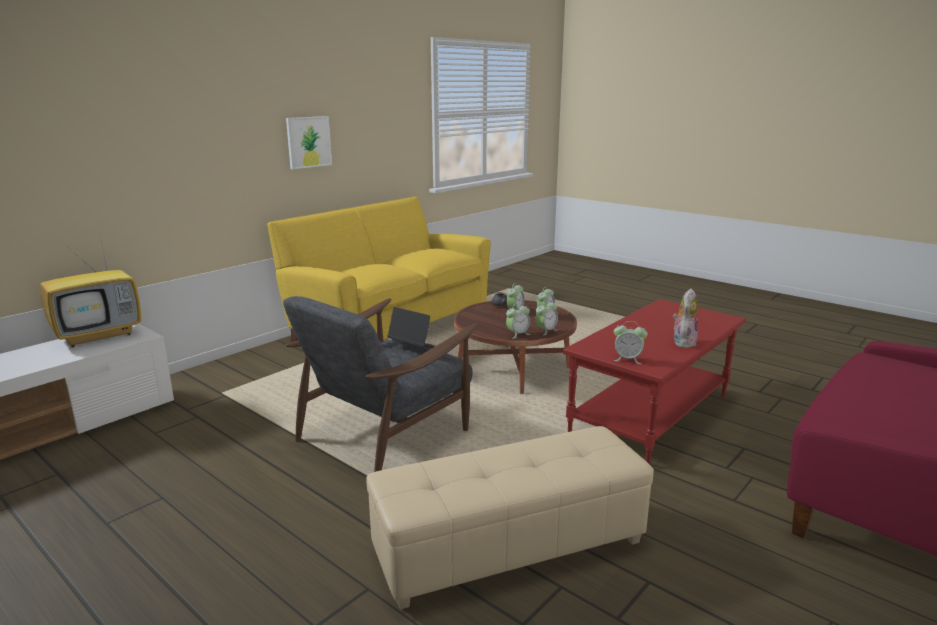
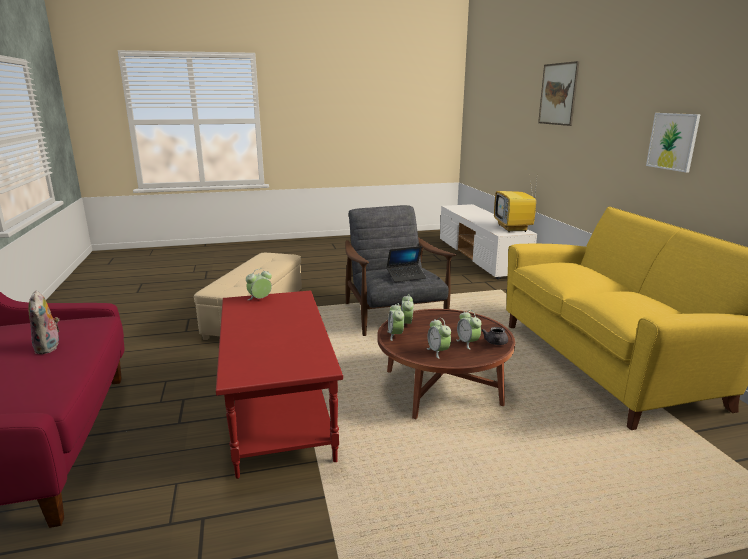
camera: 125 degrees right, 0 degrees up
(98, 103) = (558, 94): none -> picture
(683, 342) = (241, 327): plush toy -> plush toy (49, 348)

